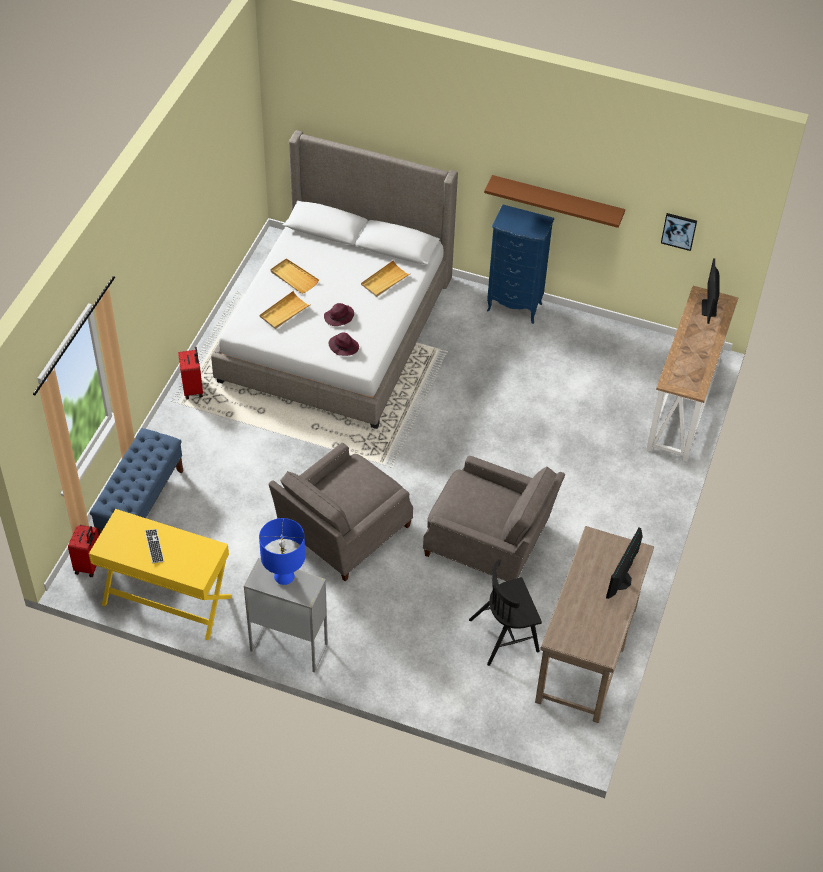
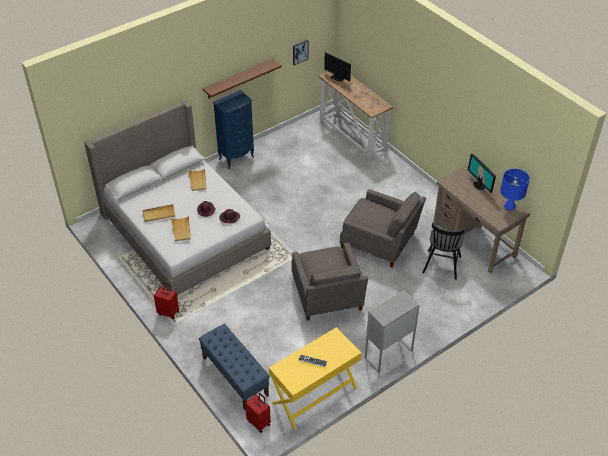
camera: 55 degrees left, 5 degrees down
(284, 578) = (391, 306): blue table lamp -> blue table lamp (509, 207)
(489, 541) = (379, 241): grey armchair -> grey armchair turned 60 degrees clockwise

